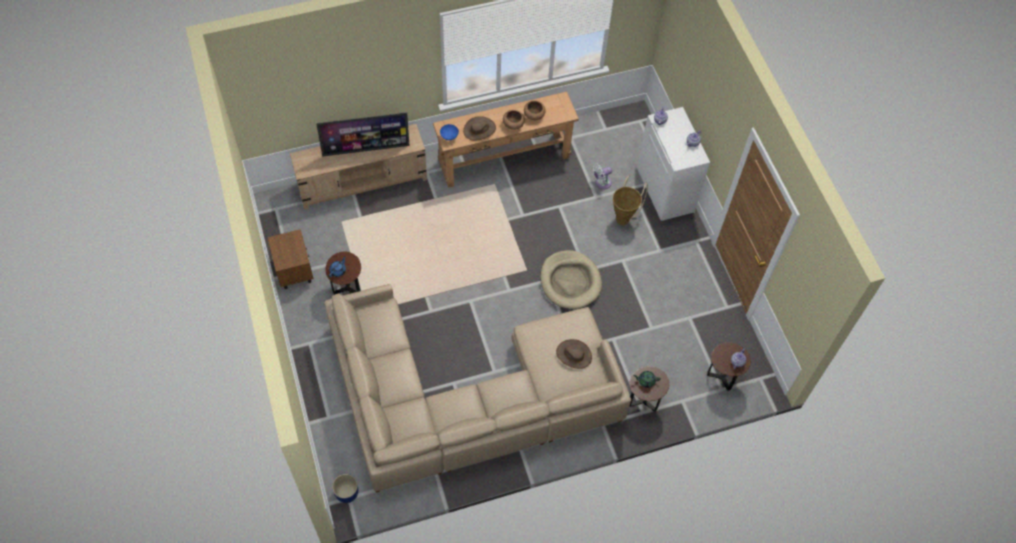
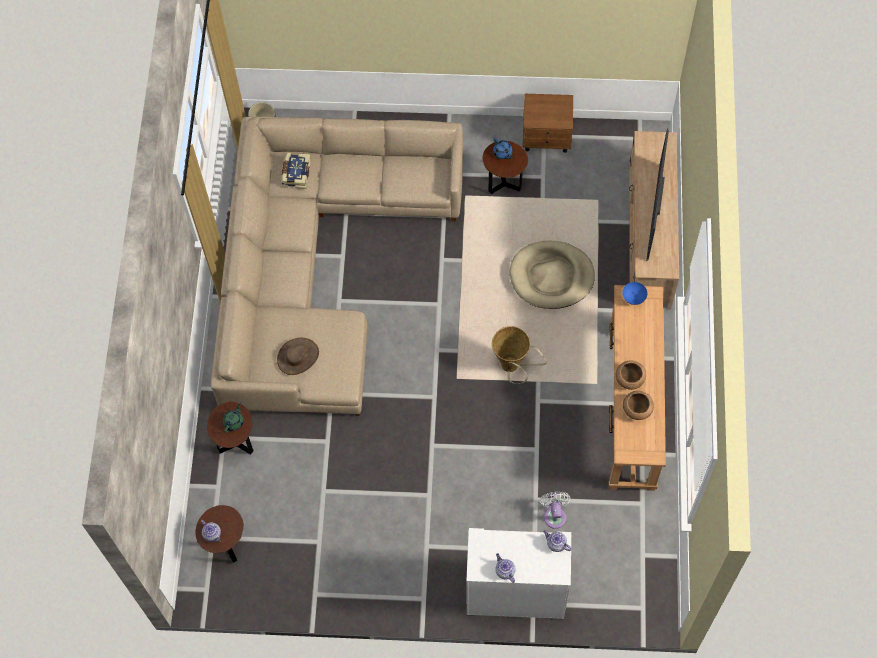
camera: 115 degrees right, 5 degrees up
(409, 418) = (296, 174): none -> book
(479, 129) = (634, 336): brown hat -> none
(570, 281) = (422, 422): beige dog bed -> beige dog bed (551, 276)
(624, 217) = (491, 522): basket -> basket (512, 368)

